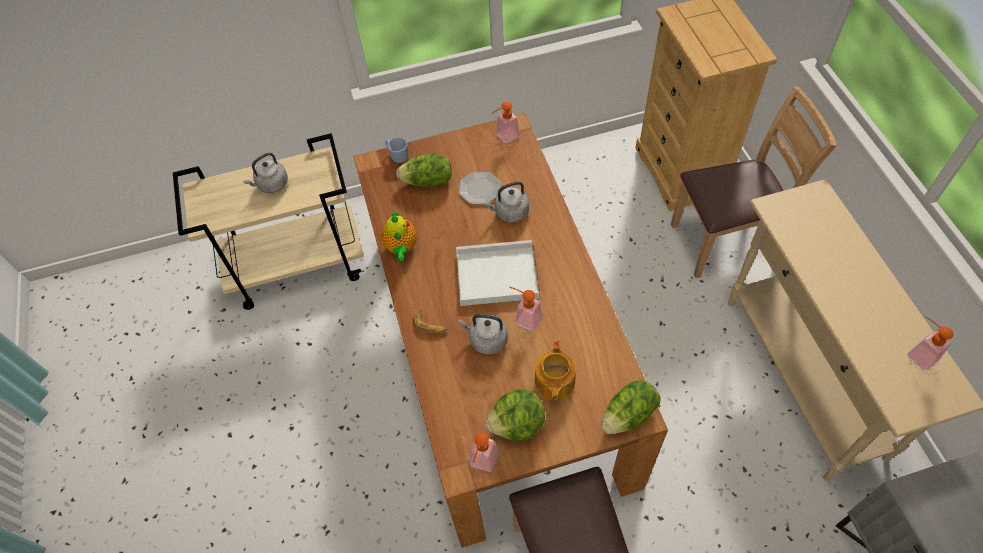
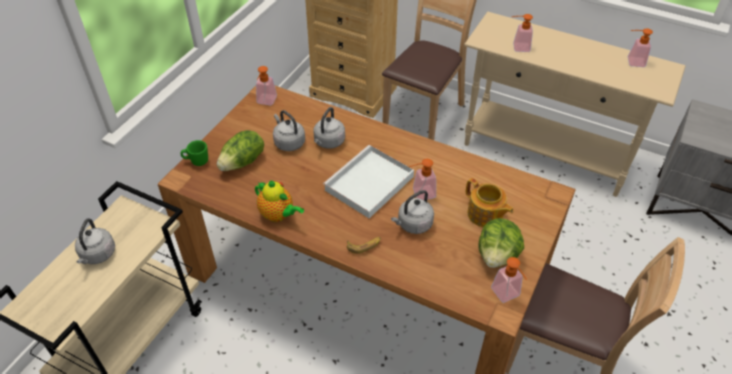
camera: 50 degrees left, 10 degrees down
(397, 156) = (196, 161): blue mug -> green mug
(479, 189) = (288, 142): plate -> grey kettle
(629, 415) = (548, 197): lettuce -> none
(801, 243) = (517, 47): none -> soap dispenser

